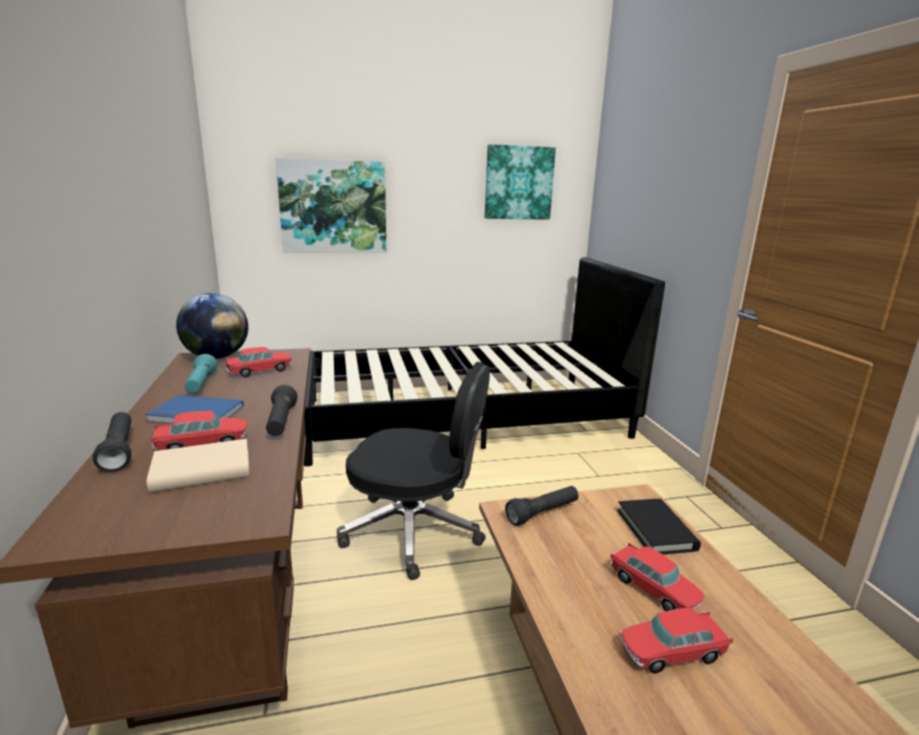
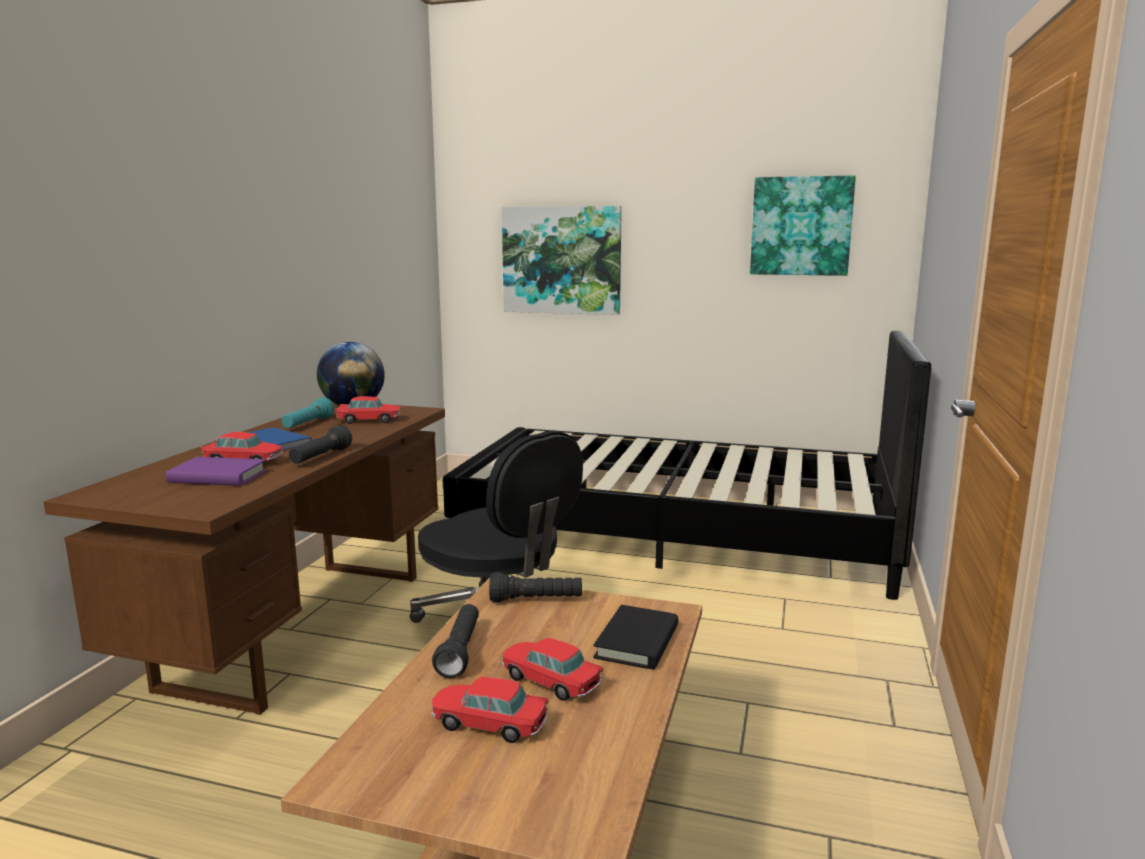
camera: 30 degrees right, 5 degrees down
(119, 451) = (188, 457): black flashlight -> black flashlight (460, 651)
(202, 470) = (218, 477): beige book -> purple book
(653, 589) = (550, 681): toy car -> toy car turned 135 degrees clockwise

